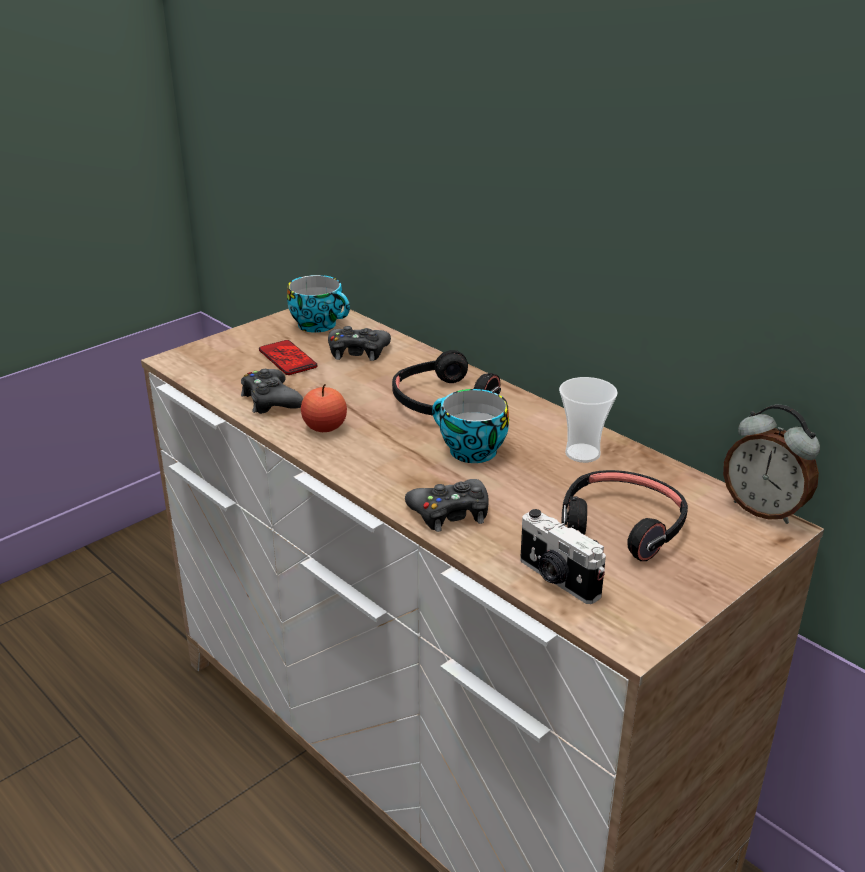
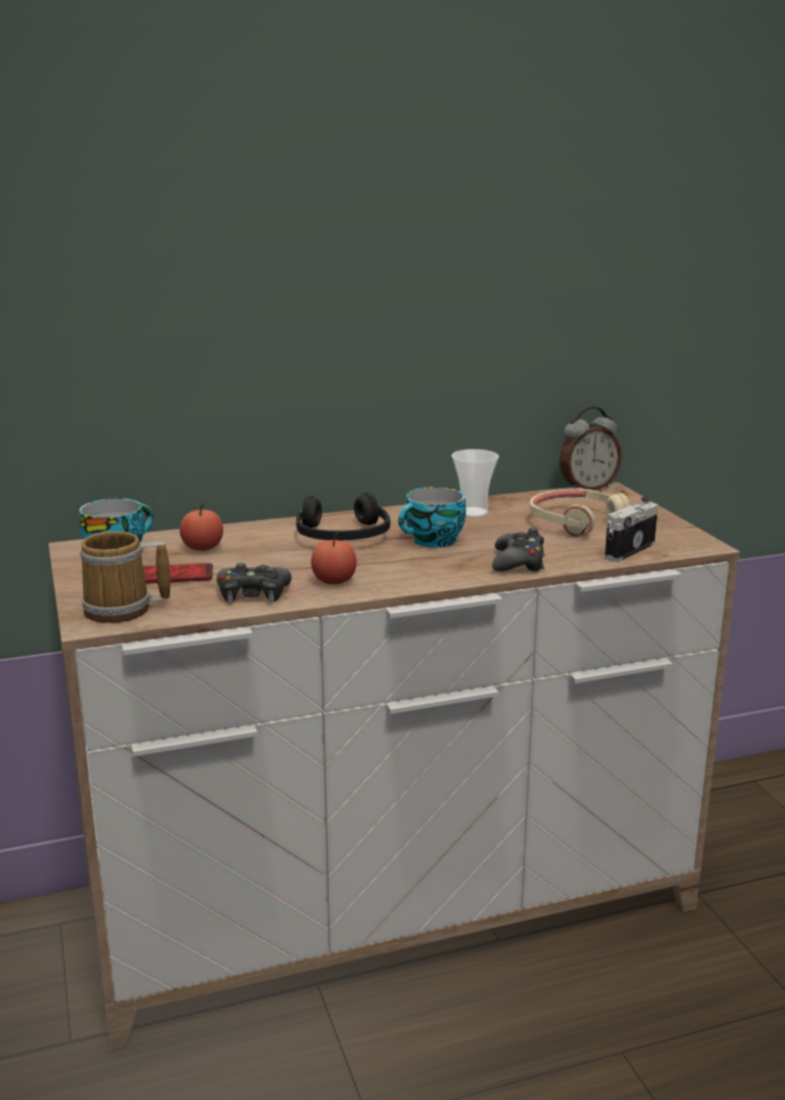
camera: 65 degrees left, 10 degrees down
(206, 362) = (122, 610): none -> mug
(358, 352) = (202, 548): black game controller -> apple
(557, 579) = (627, 550): camera -> camera turned 150 degrees clockwise
(621, 525) = (576, 522): black headphones -> beige headphones

